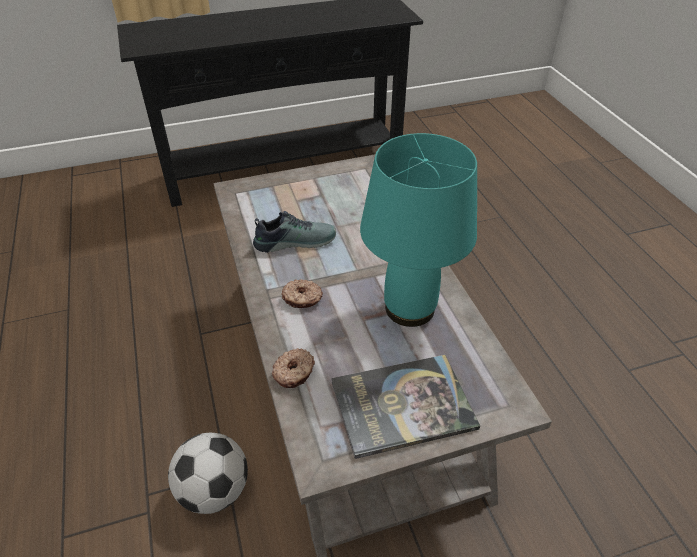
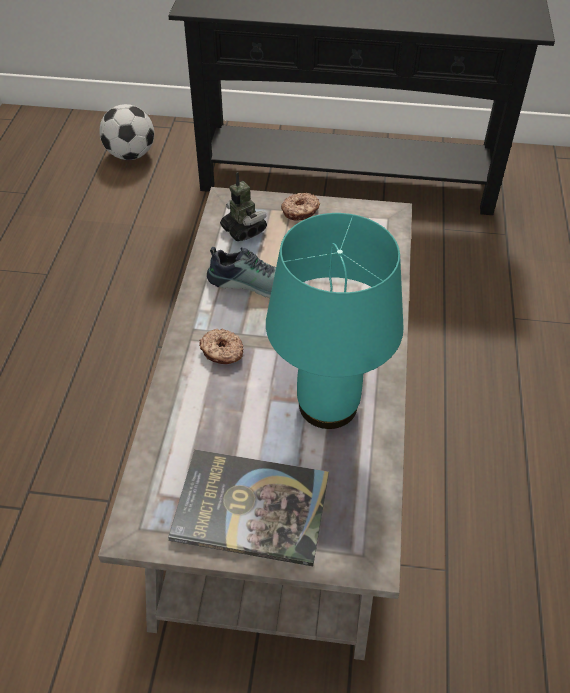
camera: 25 degrees right, 5 degrees up
(214, 490) = (88, 515): football -> football (130, 155)
(261, 206) = (243, 230): none -> toy robot
(294, 372) = (166, 429): donut -> donut (300, 211)

